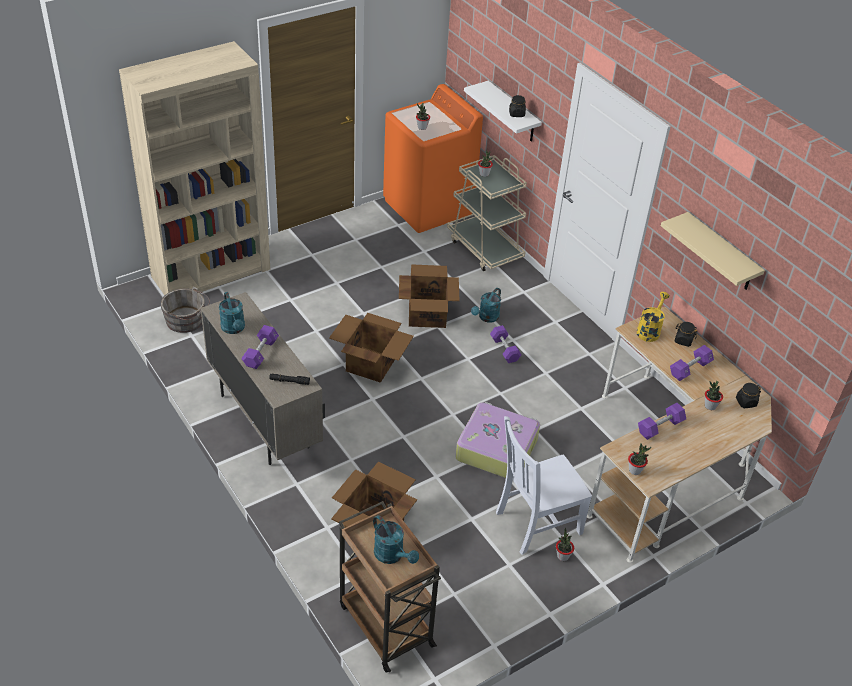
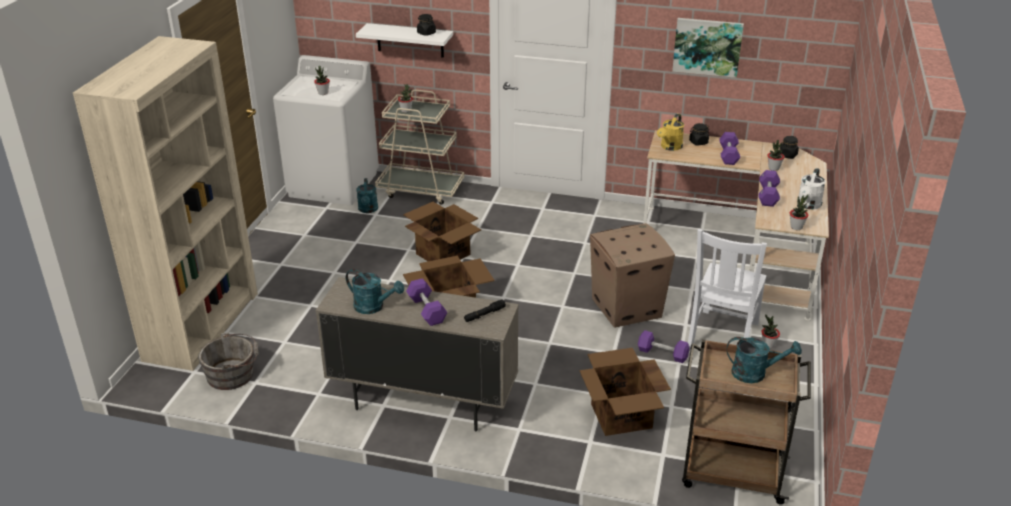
camera: 40 degrees left, 10 degrees down
(428, 207) = (334, 184): orange washing machine -> white washing machine
(486, 318) = (491, 232): turquoise watering can -> turquoise watering can (368, 210)
(496, 448) = (625, 308): suitcase -> cardboard box
(504, 349) = (534, 244): purple dumbbell -> purple dumbbell (662, 353)
(649, 330) = (669, 147): yellow watering can -> yellow watering can turned 135 degrees counterclockwise
(680, 459) = (808, 205): none -> white watering can
(721, 253) = (707, 46): beige shelf -> picture

